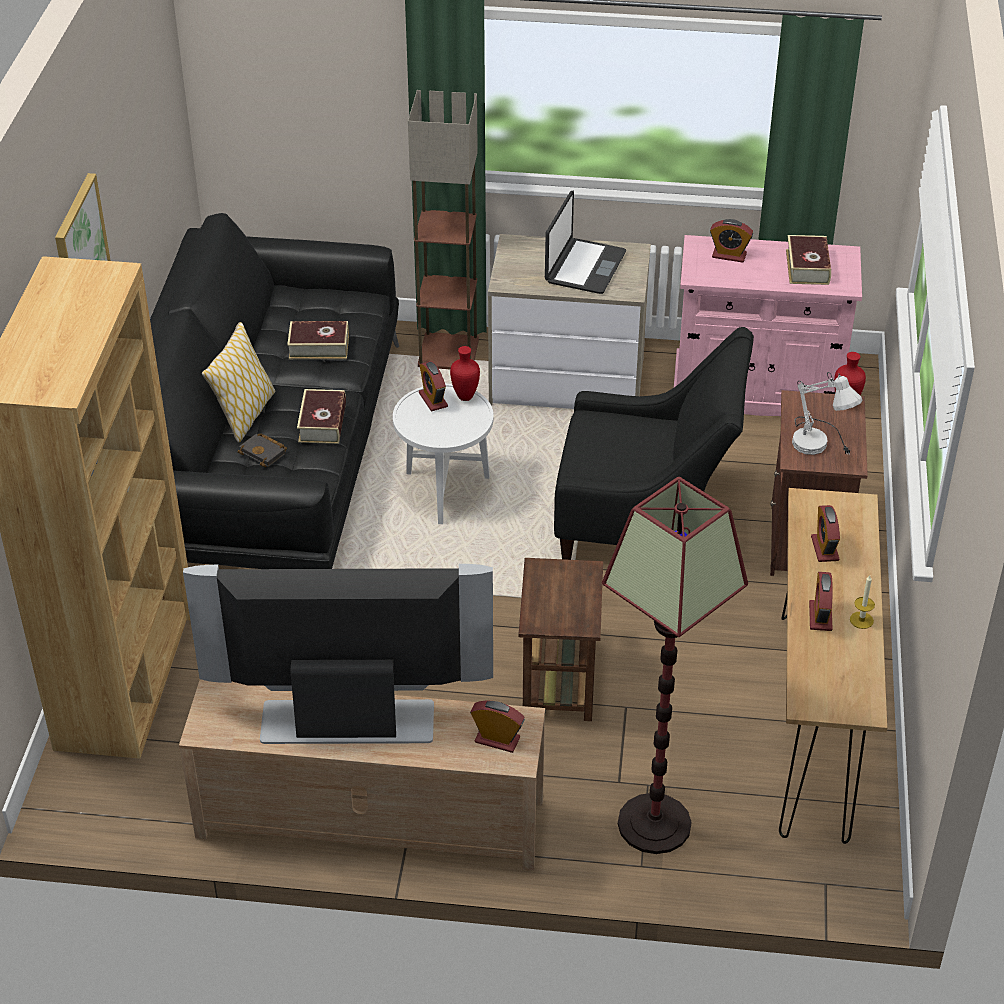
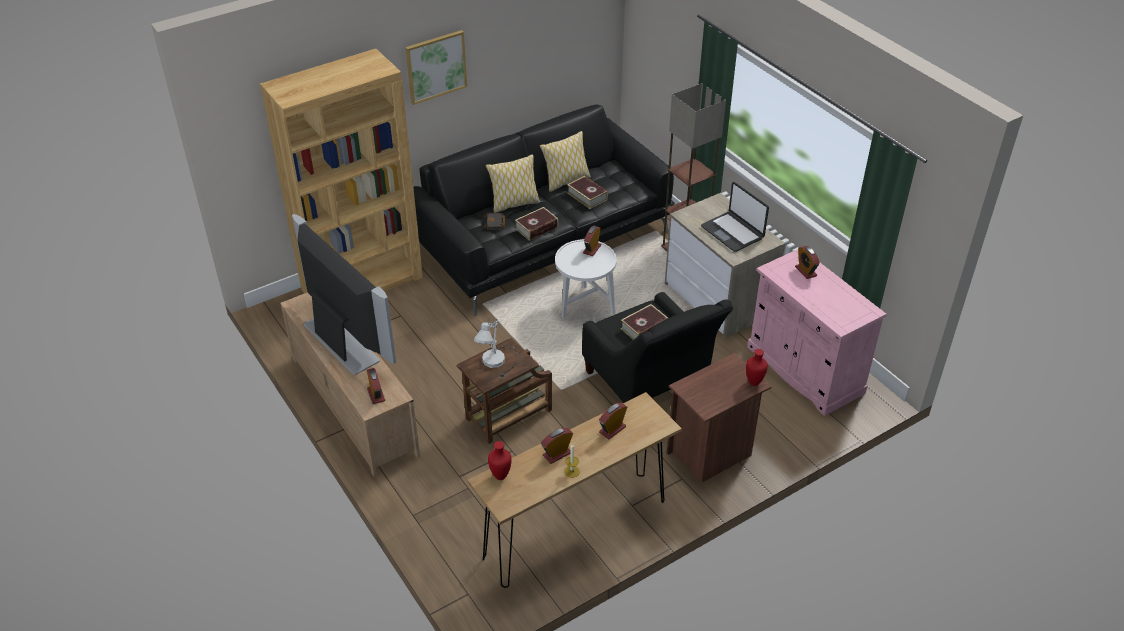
camera: 50 degrees right, 0 degrees up
(262, 347) = (566, 181): none -> pillow
(465, 396) = (607, 257): red vase -> red vase (501, 475)
(584, 267) = (733, 232): laptop -> laptop turned 75 degrees clockwise
(654, 823) = (445, 504): floor lamp -> none
(807, 267) = (837, 303): book -> book (644, 328)
(821, 444) = (708, 390): white table lamp -> white table lamp (498, 364)

